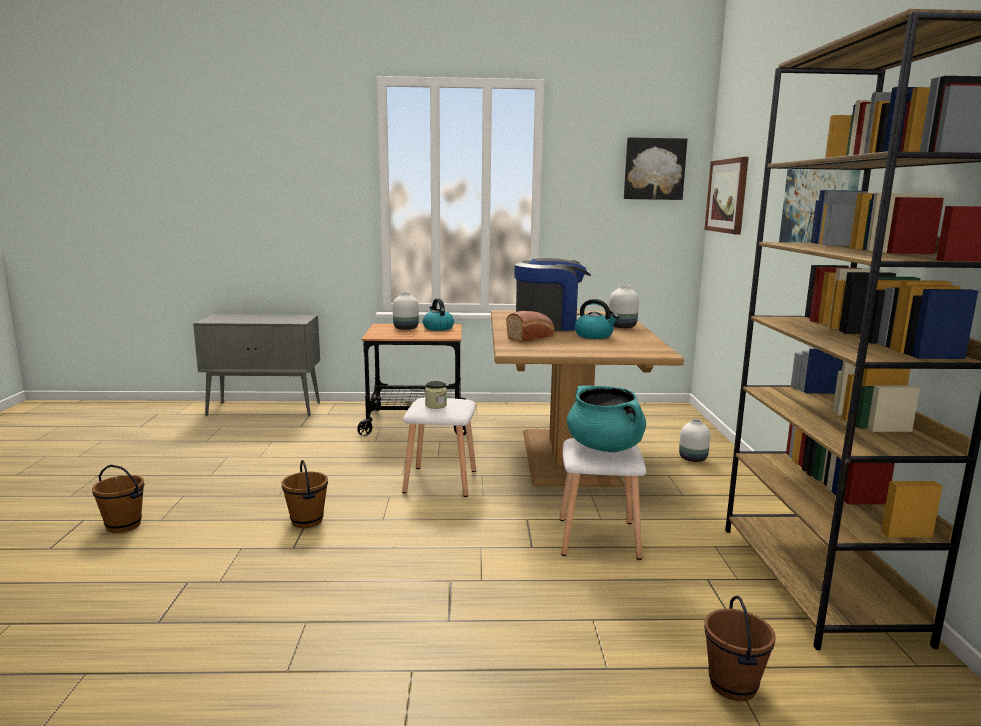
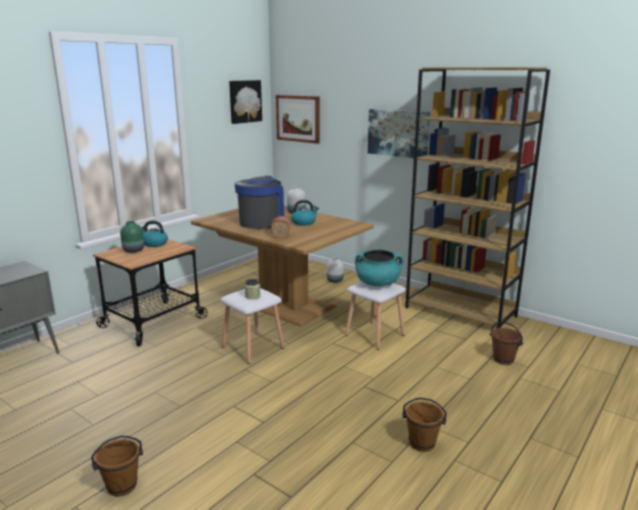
camera: 50 degrees left, 5 degrees up
(306, 521) = (236, 407): brown bucket -> brown bucket (422, 444)
(406, 328) = (134, 250): white vase -> green vase

